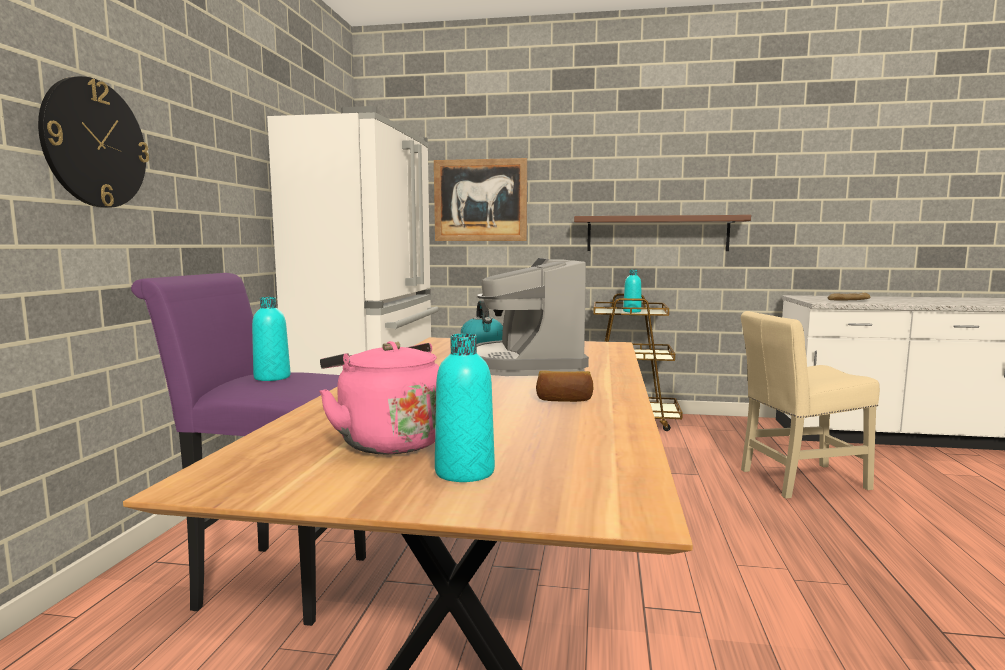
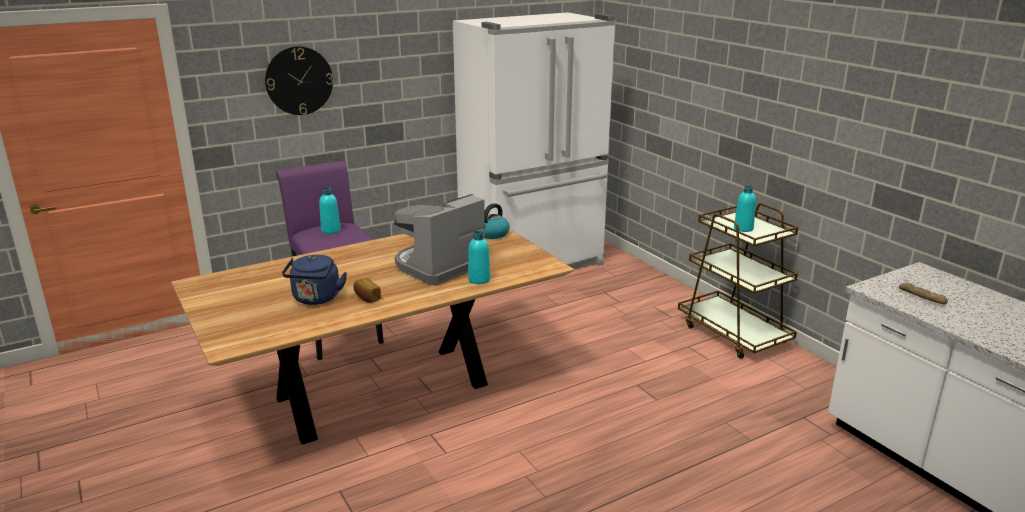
camera: 50 degrees right, 15 degrees up
(387, 441) = (260, 289): pink kettle -> none
(464, 472) = (239, 313): turquoise bottle -> turquoise bottle (479, 280)
(480, 200) = (672, 74): picture -> none
(513, 420) = (316, 299): none -> blue kettle
(657, 234) = (809, 148): brown shelf -> none
(798, 480) = (718, 445): beige chair -> none

